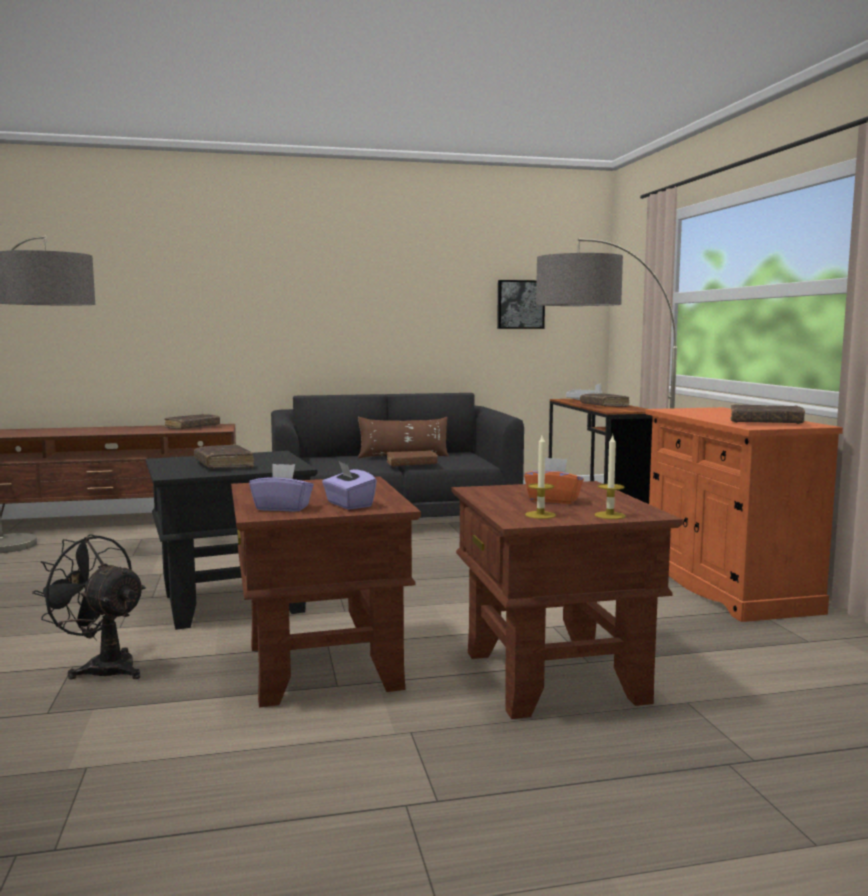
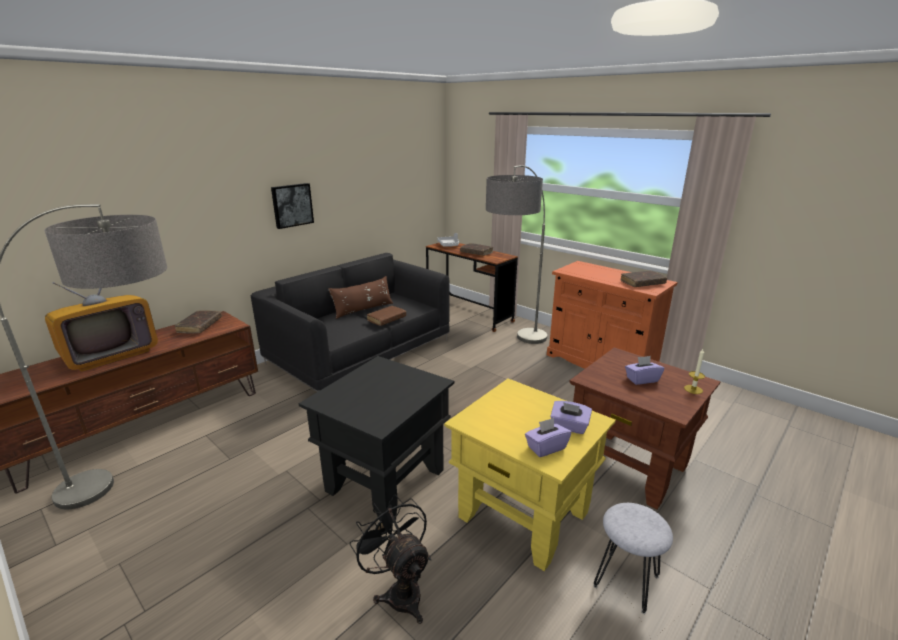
camera: 35 degrees left, 15 degrees up
(93, 430) = (110, 354): none -> television
(102, 667) = (399, 591): black fan -> black fan turned 60 degrees clockwise
(223, 465) = (382, 395): brown book -> none
(321, 666) = (523, 516): brown side table -> yellow side table
(335, 749) = (626, 581): none -> grey stool
(520, 304) = (401, 183): picture -> picture (292, 205)
(540, 515) = (670, 401): candle -> none
(553, 500) = (642, 379): orange tissue box -> purple tissue box

